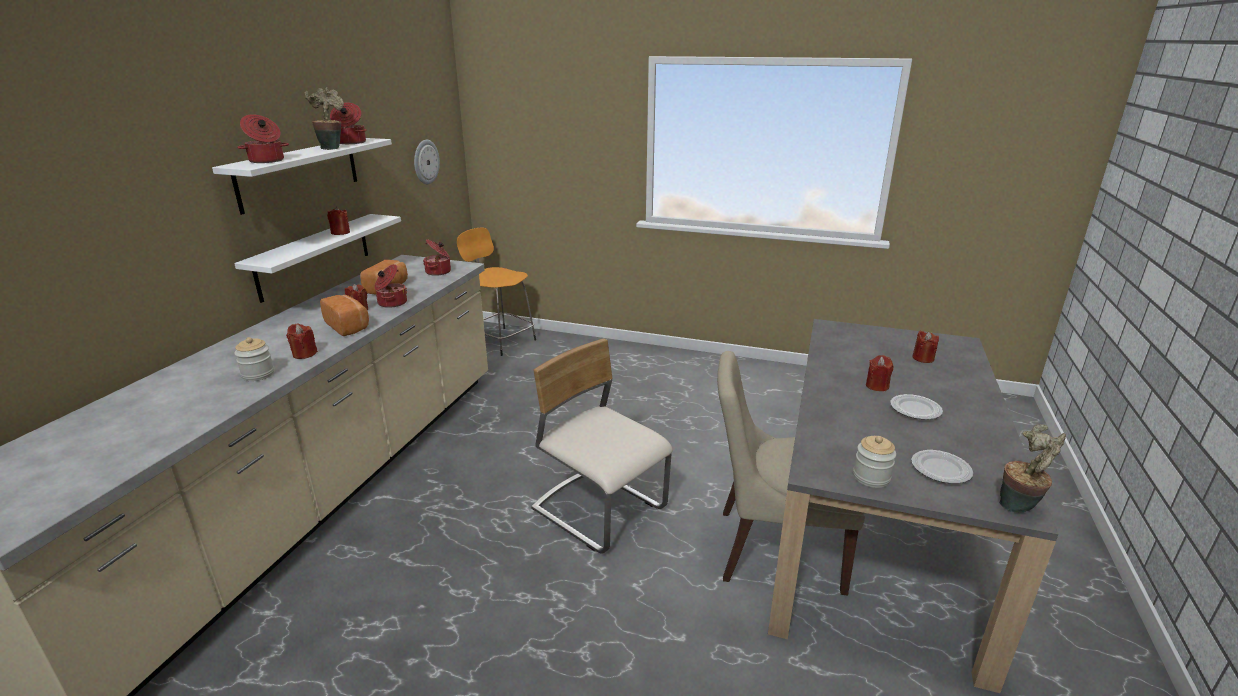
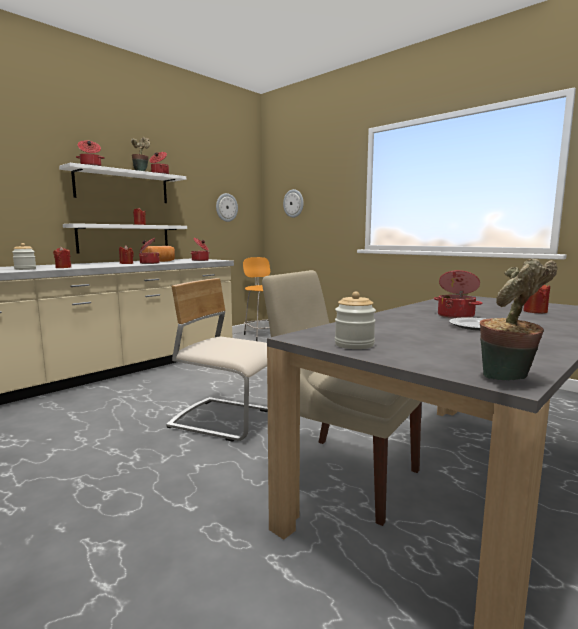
camera: 25 degrees right, 15 degrees down
(348, 326) = (108, 265): bread -> none
(525, 147) = (293, 203): none -> wall clock
(599, 510) = (225, 419): beige chair -> beige chair turned 45 degrees counterclockwise
(877, 386) = (456, 316): red candle -> cooking pot
(941, 469) = (444, 350): plate -> none

